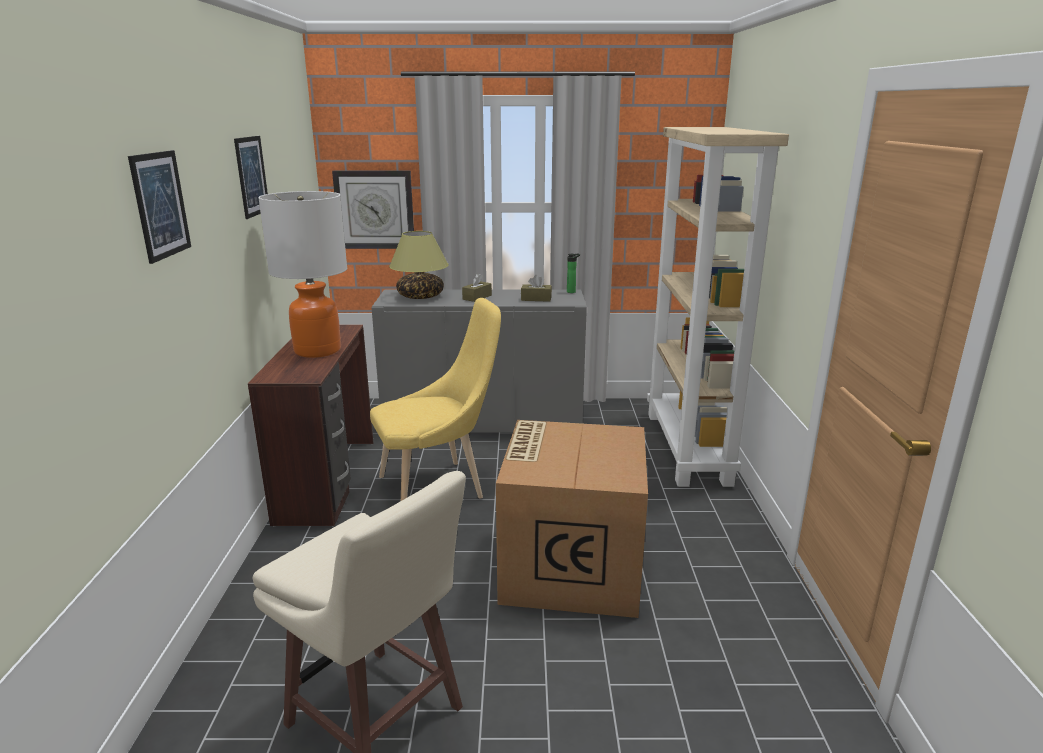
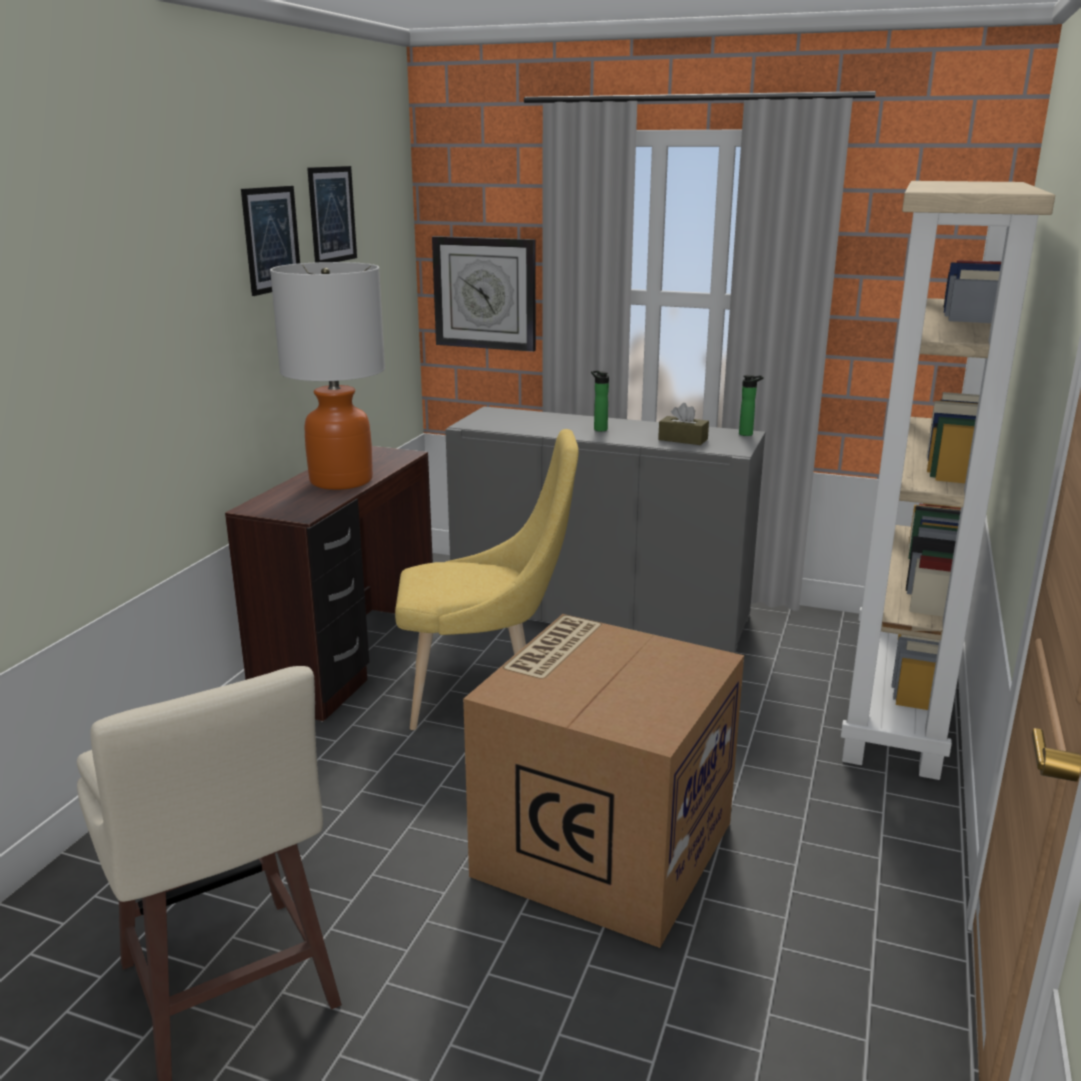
camera: 20 degrees right, 0 degrees up
(160, 205) = (86, 271): picture -> picture (332, 215)
(421, 296) = (523, 420): table lamp -> none
(477, 297) = (599, 429): brown tissue box -> bottle

